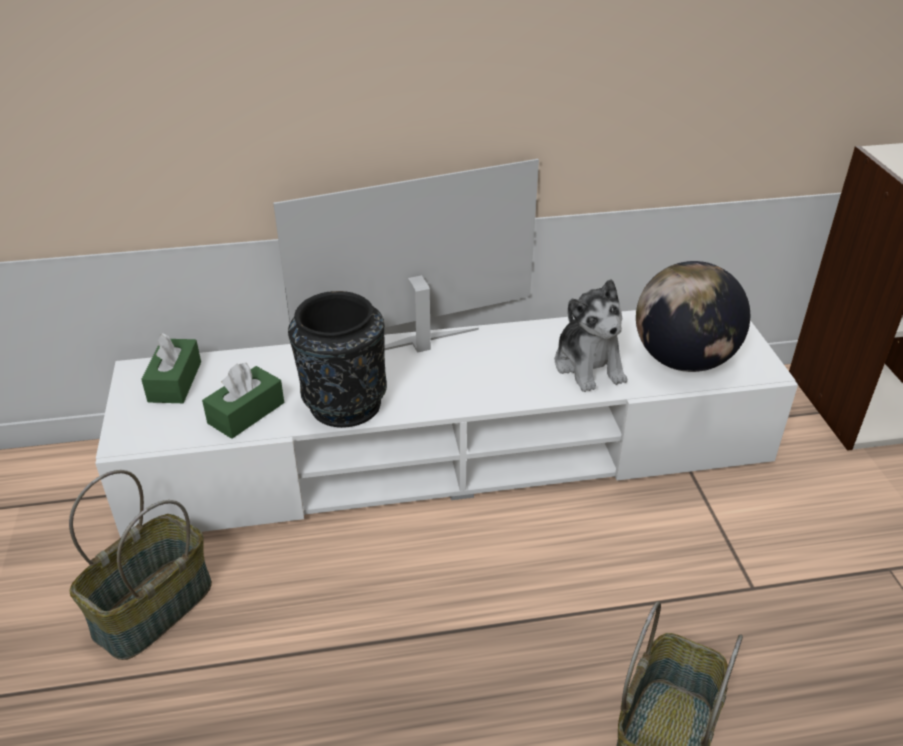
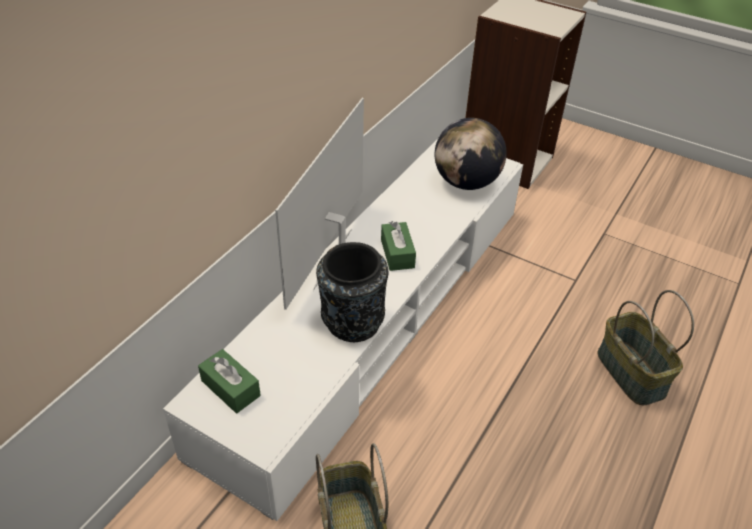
camera: 50 degrees left, 5 degrees up
(246, 413) = (308, 370): green tissue box -> green tissue box (397, 253)
(589, 365) = (432, 213): plush toy -> none

